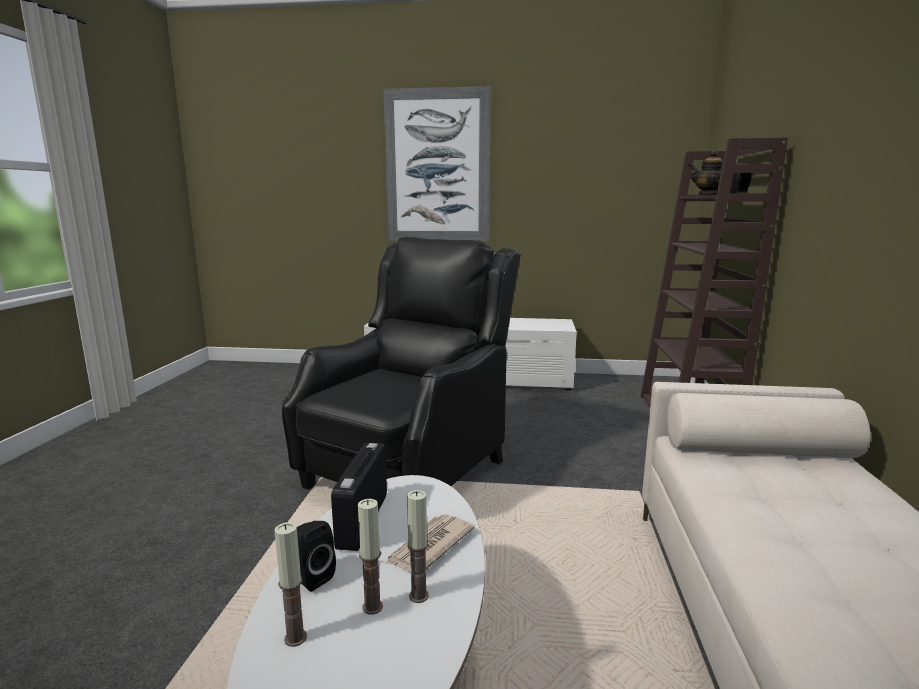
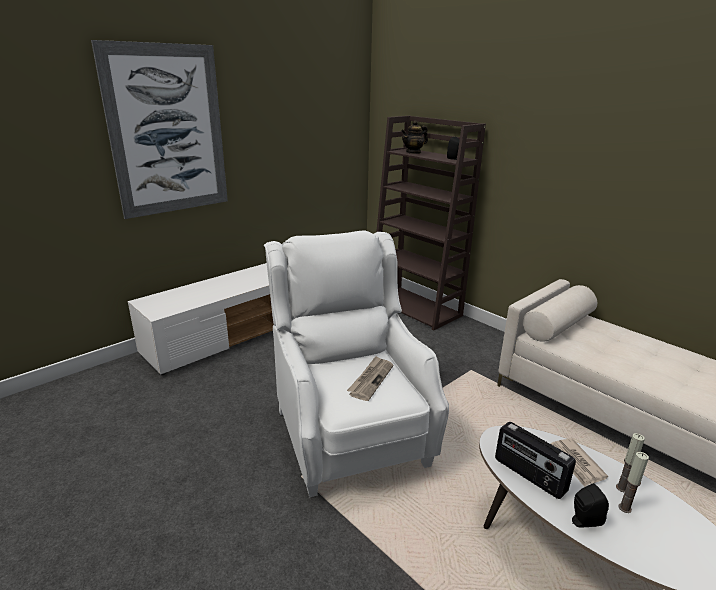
camera: 50 degrees left, 10 degrees up
(295, 638) = (641, 547): candle -> none
(389, 389) = (371, 379): none -> newspaper
(410, 470) = (349, 433): black armchair -> white armchair

